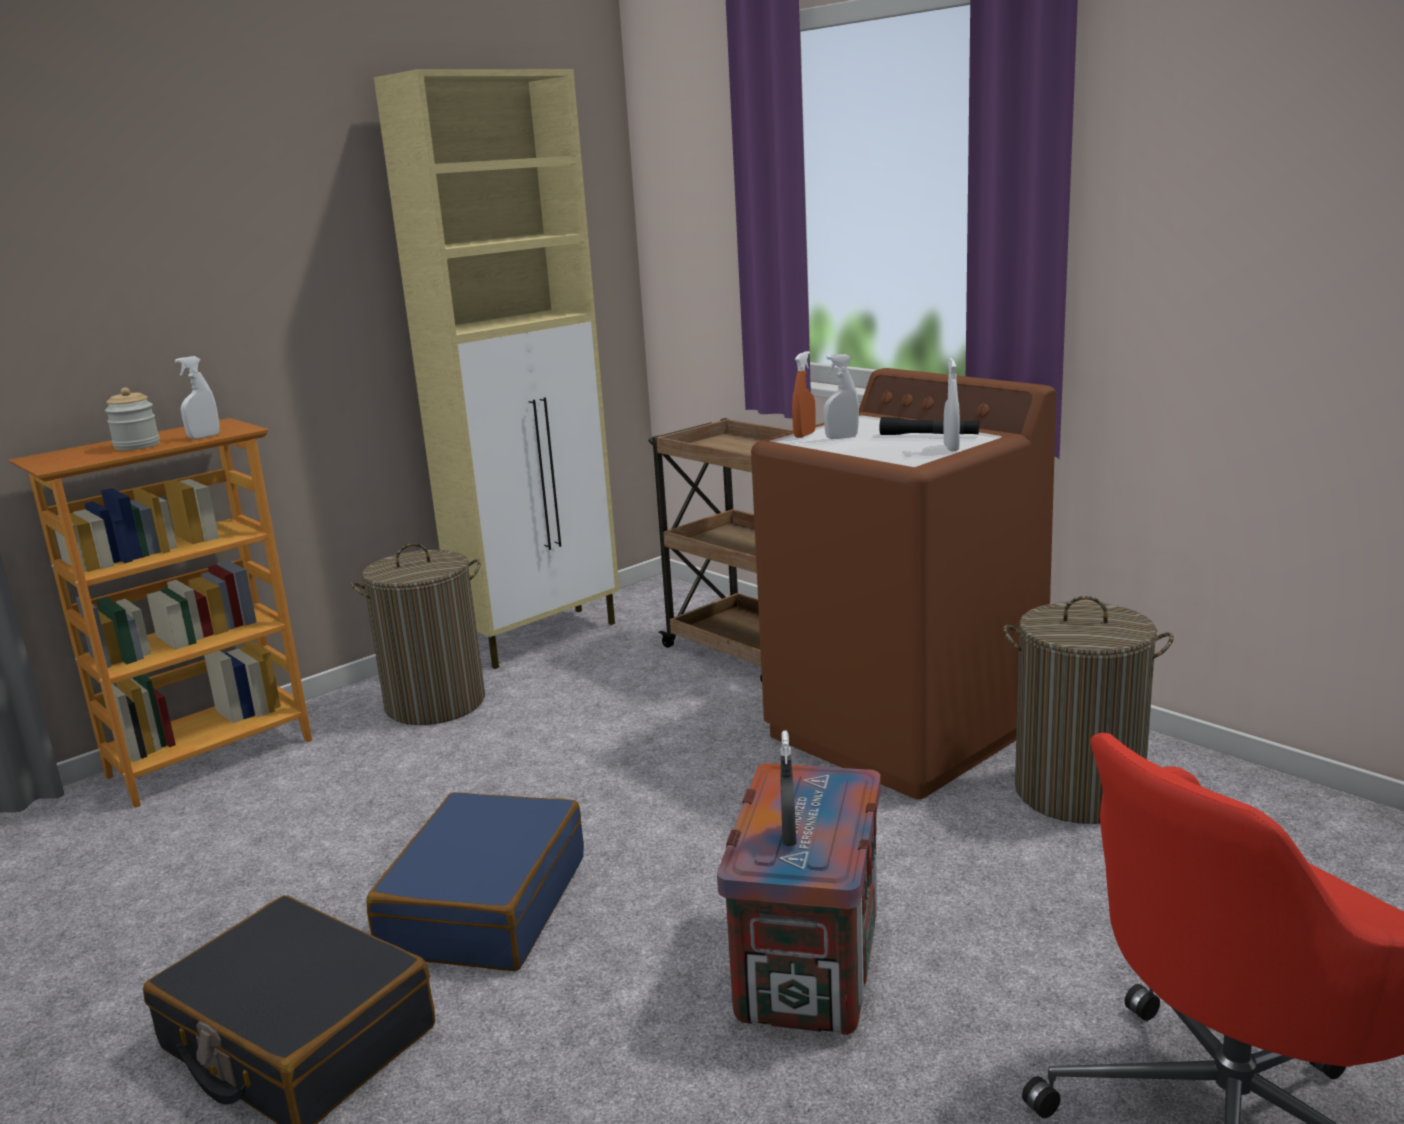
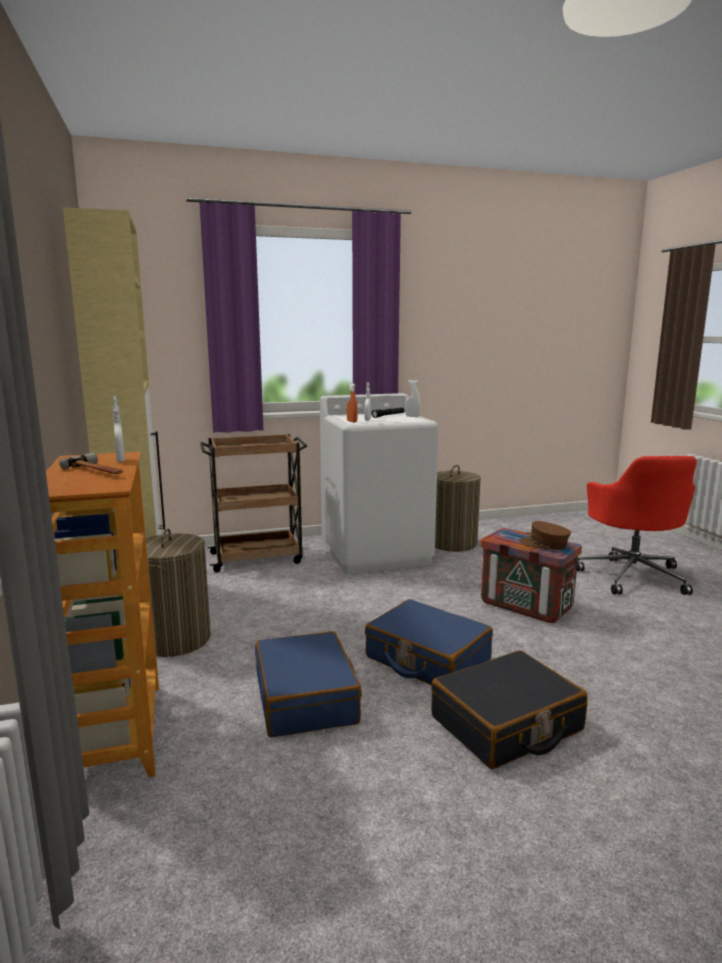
camera: 65 degrees left, 5 degrees down
(137, 446) = (97, 471): jar -> hammer
(320, 839) = (306, 698): none -> blue suitcase
(789, 836) = (544, 544): grey spray bottle -> brown cap
(904, 731) = (376, 553): brown washing machine -> white washing machine

